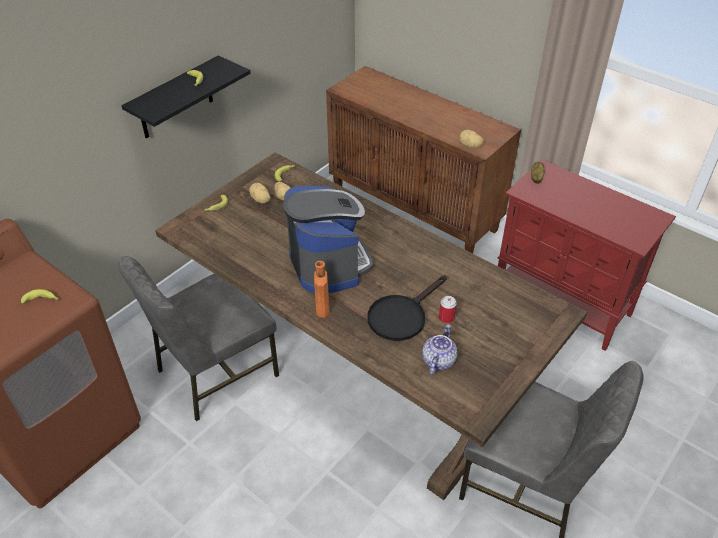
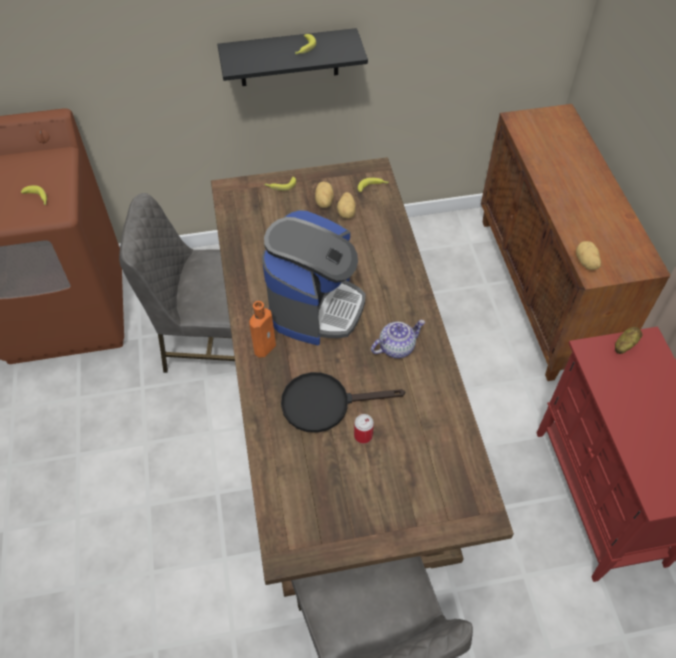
camera: 40 degrees right, 10 degrees up
(438, 360) = (309, 472): teapot -> teapot (396, 347)

